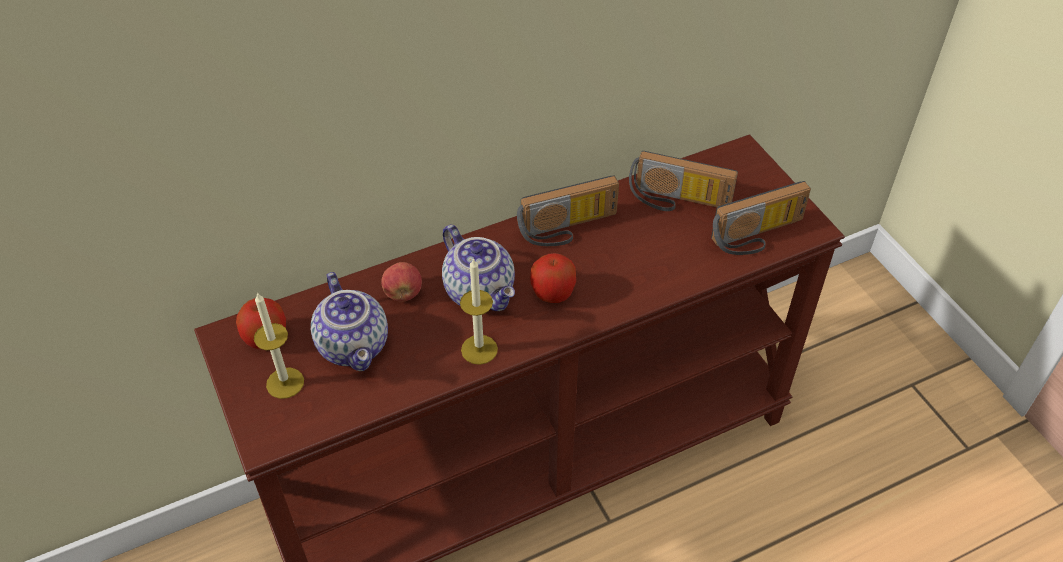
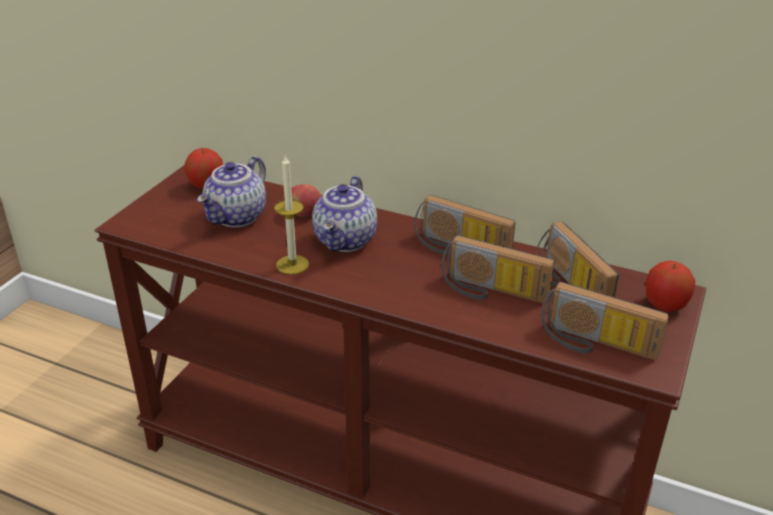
camera: 50 degrees right, 15 degrees down
(285, 383) = (178, 208): candle -> none
(553, 293) = (386, 271): apple -> apple (664, 305)
(645, 249) = (491, 292): none -> radio

